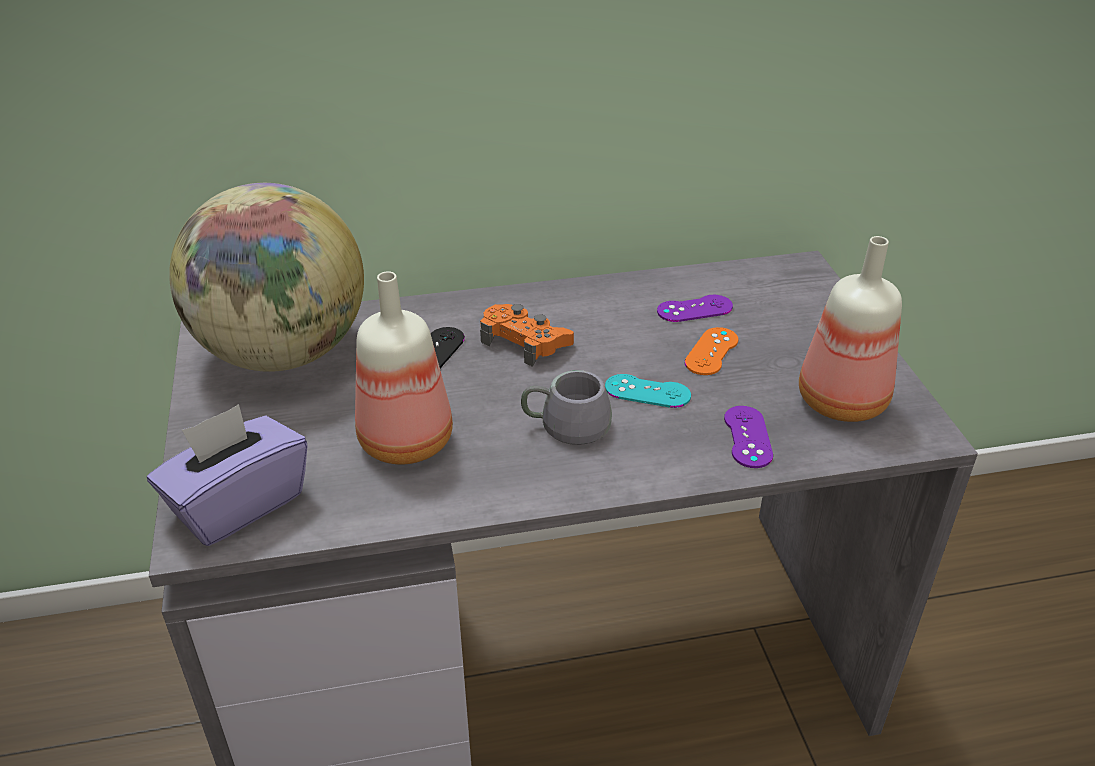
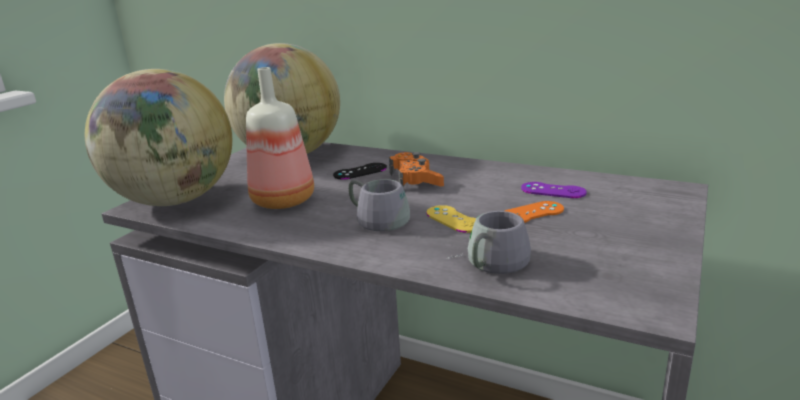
camera: 40 degrees right, 15 degrees down
(238, 503) = (175, 200): purple tissue box -> globe
(647, 391) = (453, 219): turquoise game controller -> yellow game controller
(747, 437) = (488, 262): purple game controller -> grey mug
(838, 401) = (597, 265): bottle -> none

